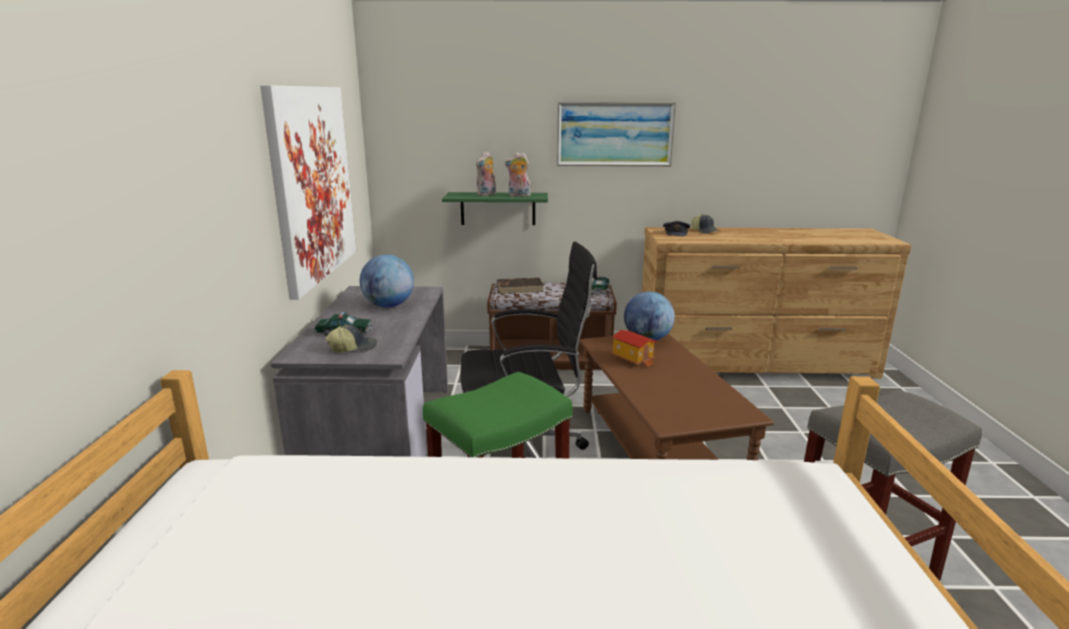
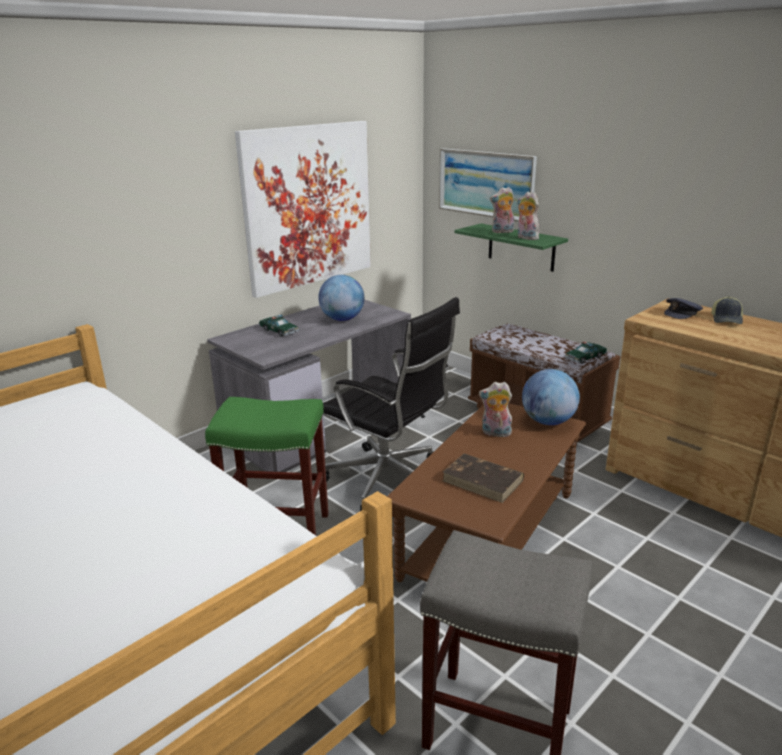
camera: 45 degrees right, 5 degrees up
(353, 347) = (261, 344): cap -> none
(520, 288) = (513, 334): brown book -> brown book (483, 480)
(614, 134) = (645, 180): picture -> picture (486, 184)
(633, 359) = (495, 433): toy house -> plush toy

